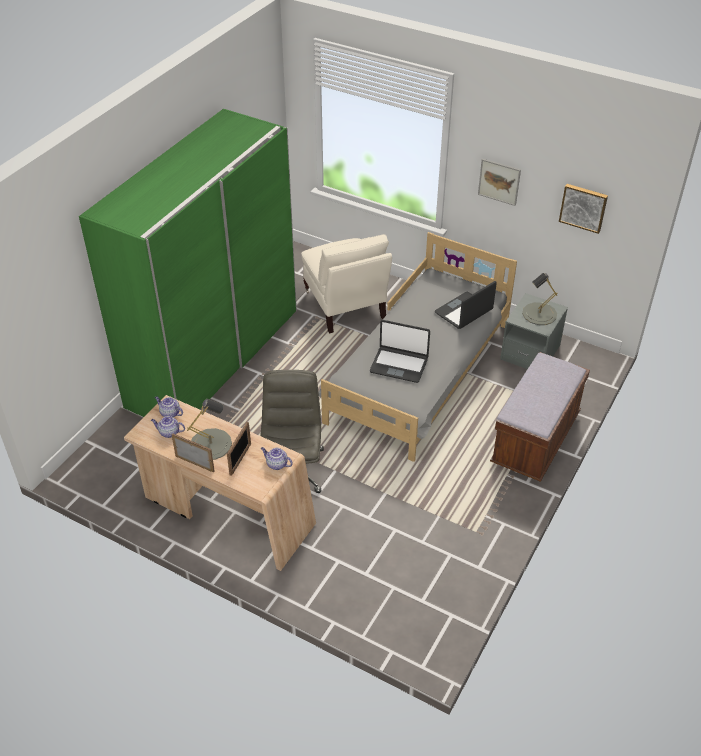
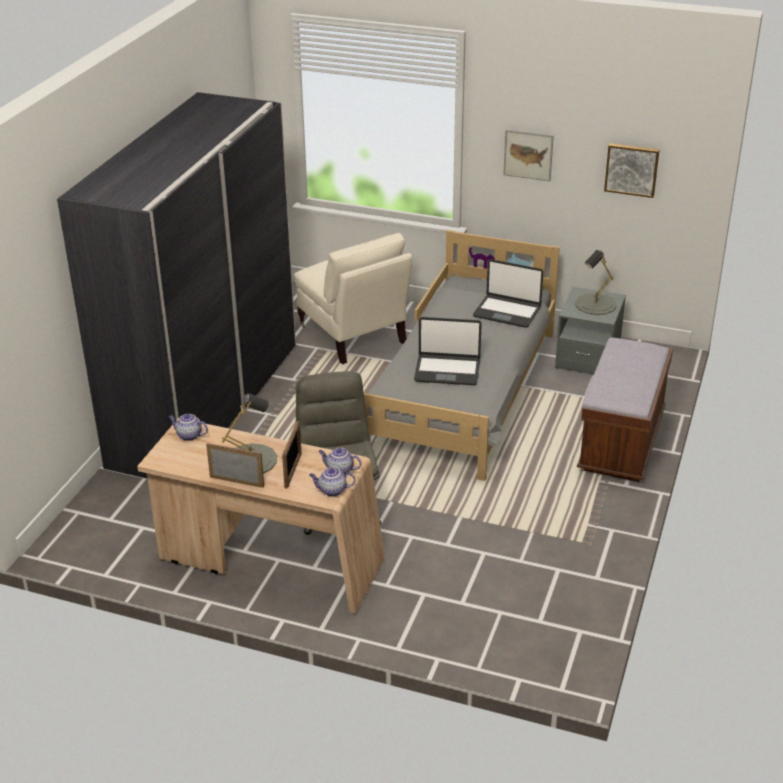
camera: 10 degrees left, 10 degrees down
(169, 432) = (194, 454): teapot -> teapot (332, 491)
(214, 357) = (205, 404): green wardrobe -> grey wardrobe
(464, 312) = (507, 312): laptop -> laptop turned 105 degrees counterclockwise

